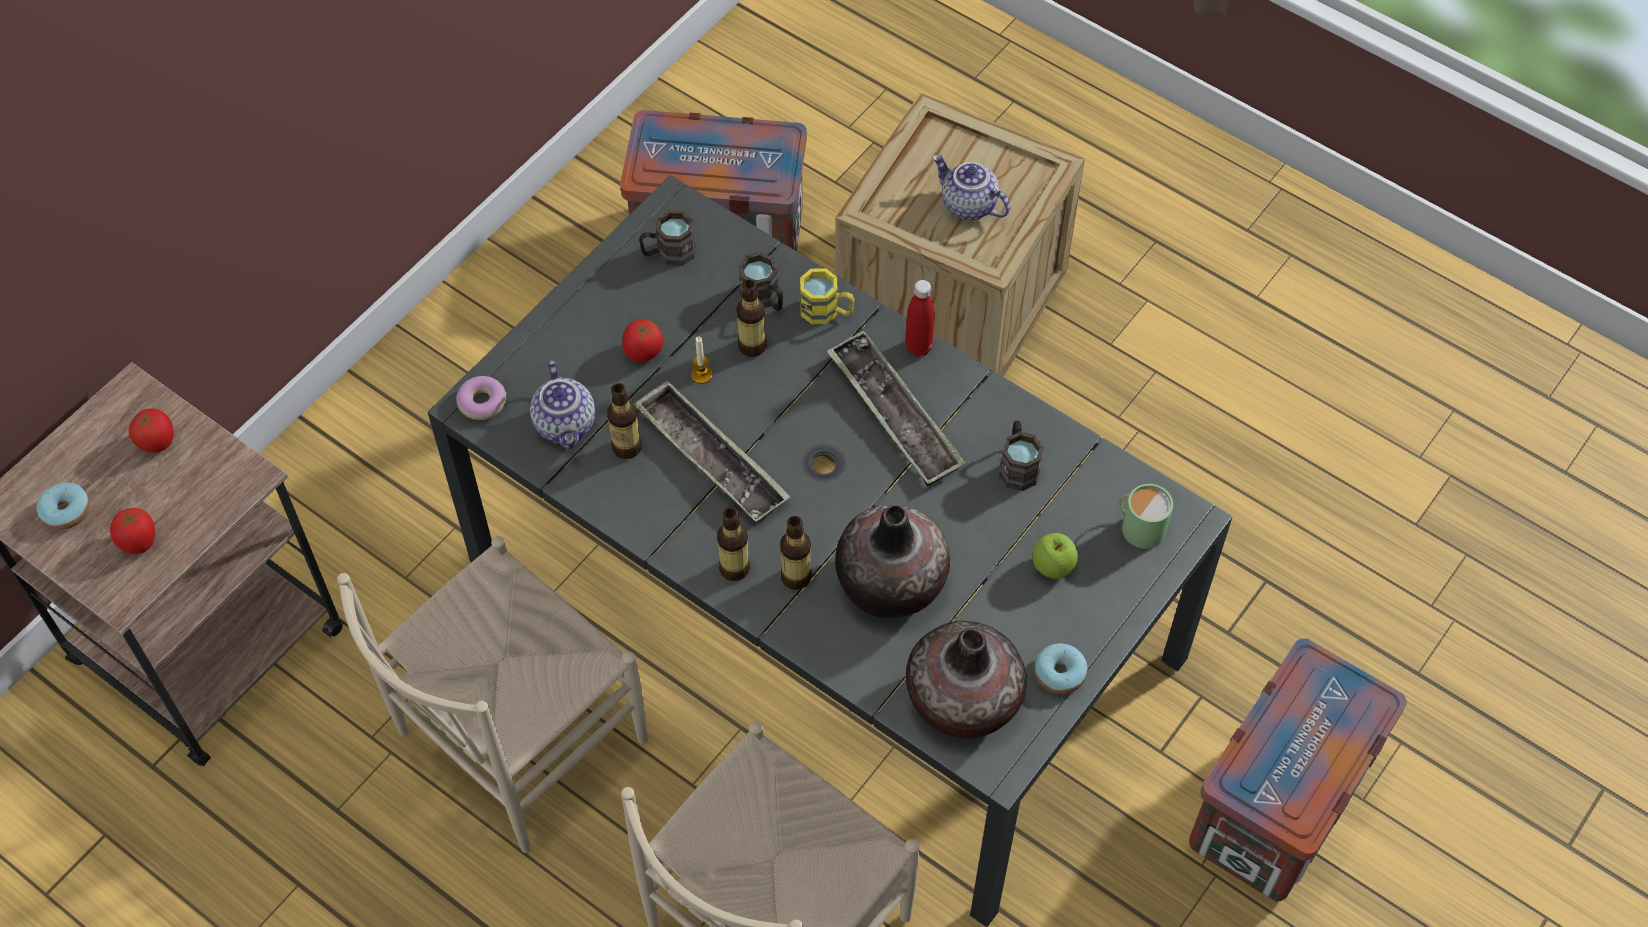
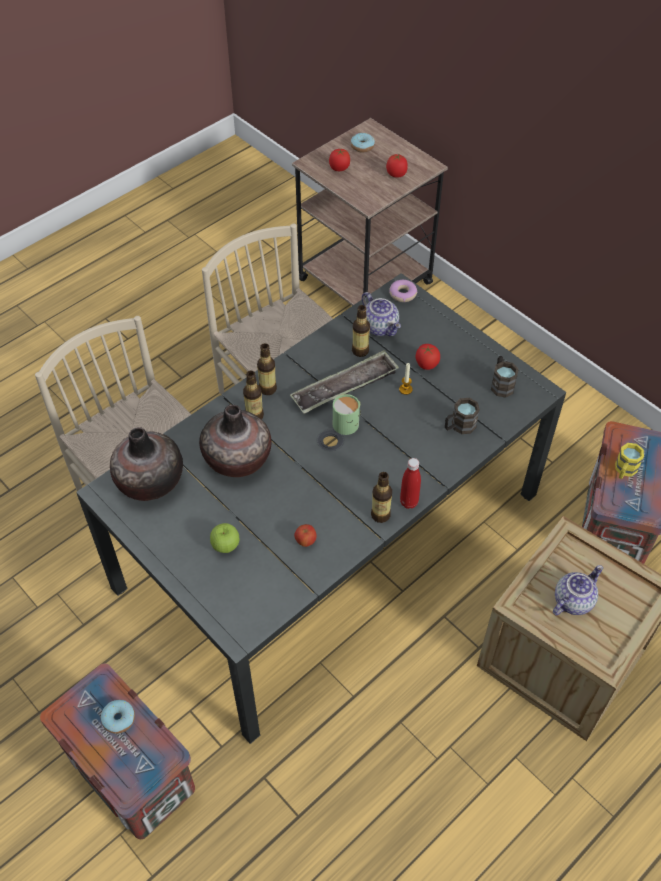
camera: 100 degrees right, 5 degrees down
(567, 424) = (381, 327): teapot -> teapot turned 120 degrees counterclockwise
(752, 346) = (423, 416): bottle -> bottle (380, 515)
(827, 312) = (445, 457): yellow mug -> yellow mug (624, 471)
(894, 415) = (358, 481): tray -> none
(1018, 465) = (305, 541): brown mug -> apple
(1059, 673) = (151, 534): donut -> donut (119, 719)
(1139, 526) = (242, 602): green mug -> green mug (348, 422)

